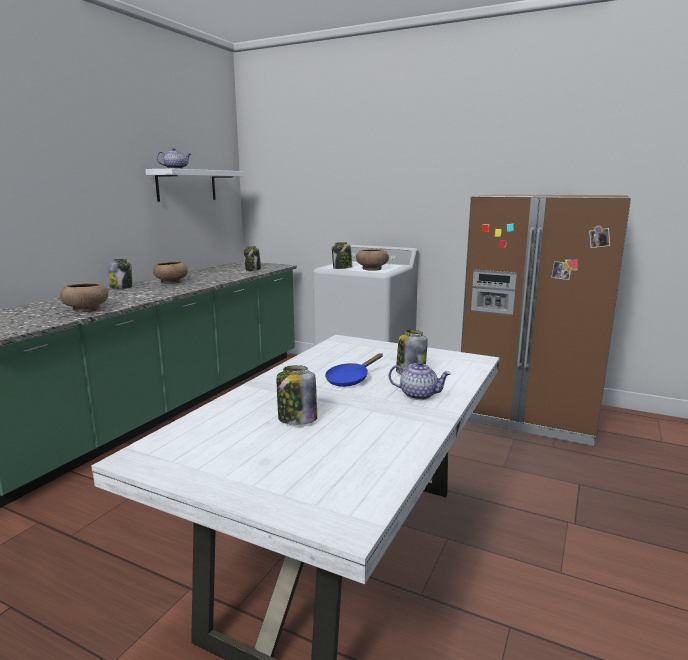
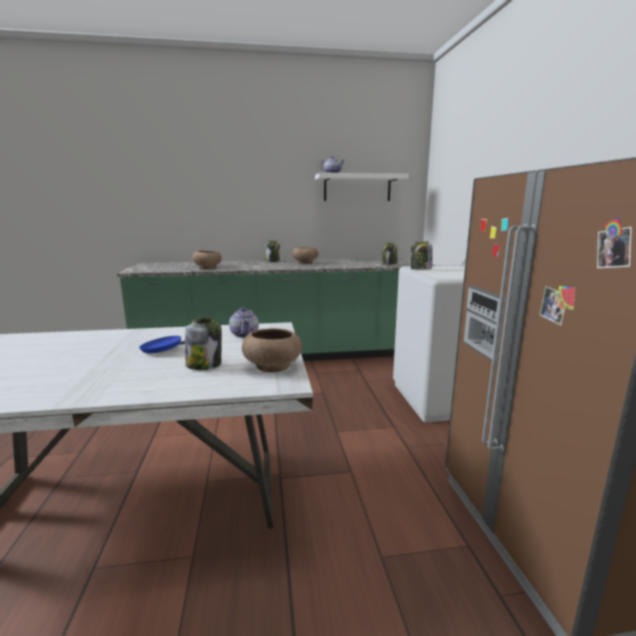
camera: 55 degrees right, 0 degrees up
(296, 419) = (62, 355): jar -> none
(371, 269) = (442, 274): brown bowl -> brown bowl (272, 366)
(418, 395) = (139, 380): teapot -> teapot (245, 334)

